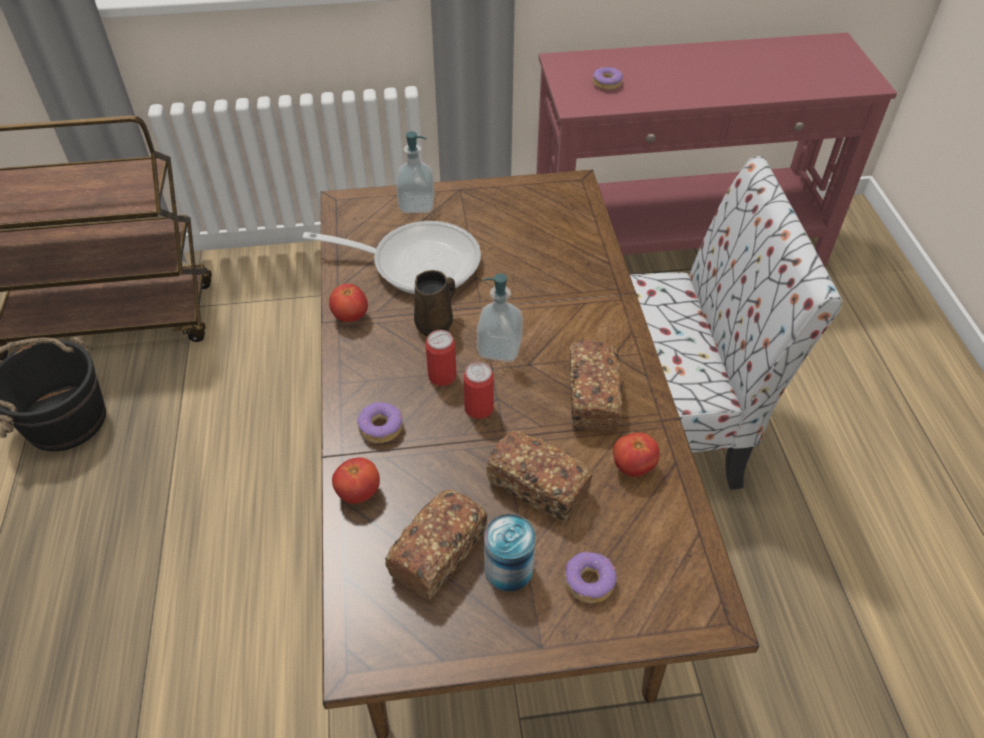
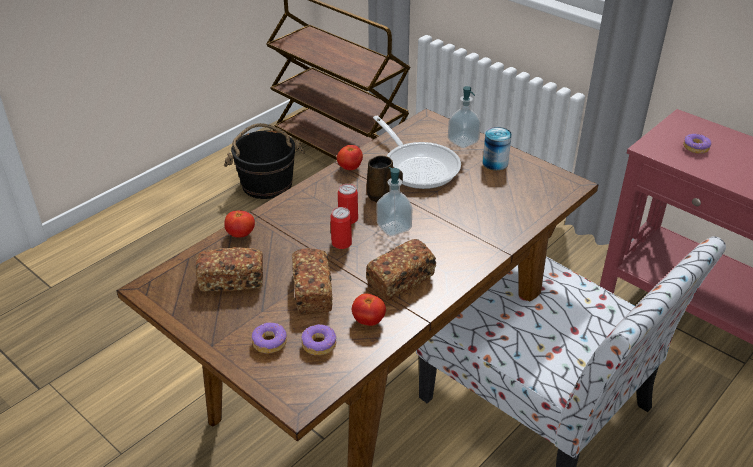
camera: 50 degrees right, 10 degrees down
(380, 427) = (289, 218): donut -> donut (319, 344)
(508, 569) = (247, 309): can -> can (495, 163)

